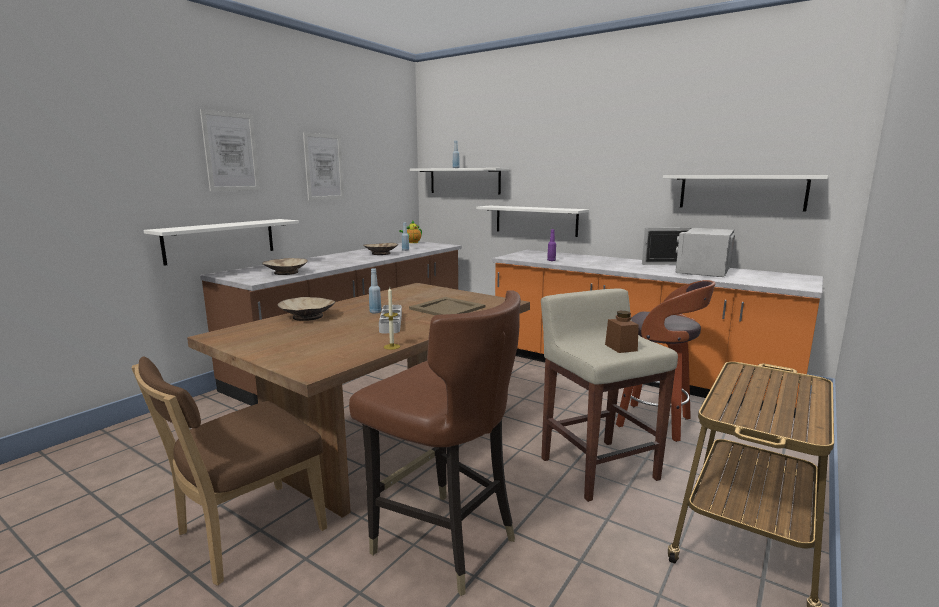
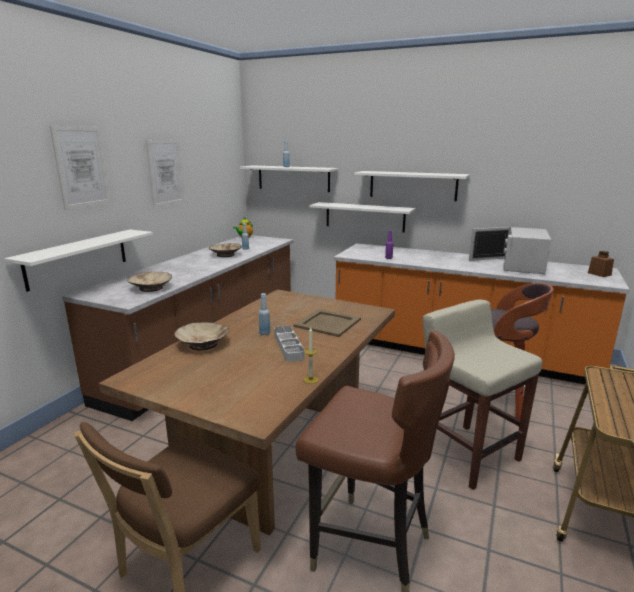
camera: 10 degrees left, 5 degrees up
(621, 347) = (496, 358): brown jar -> brown jar (599, 274)
(741, 192) = (552, 196): white shelf -> white shelf (412, 185)

